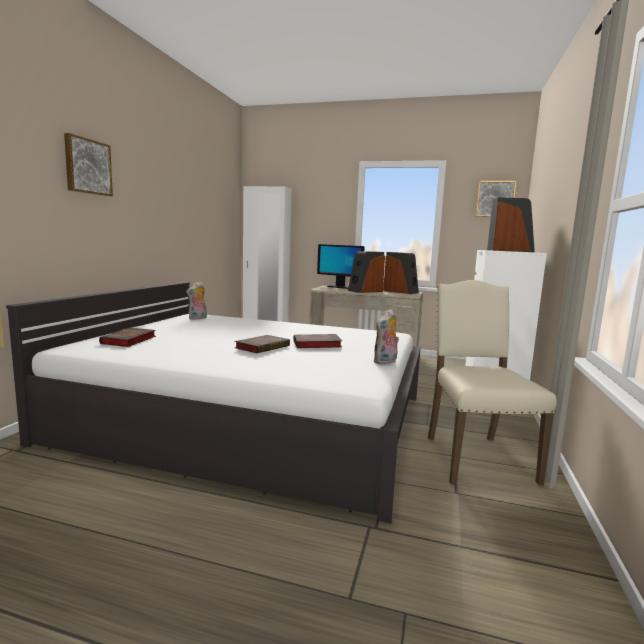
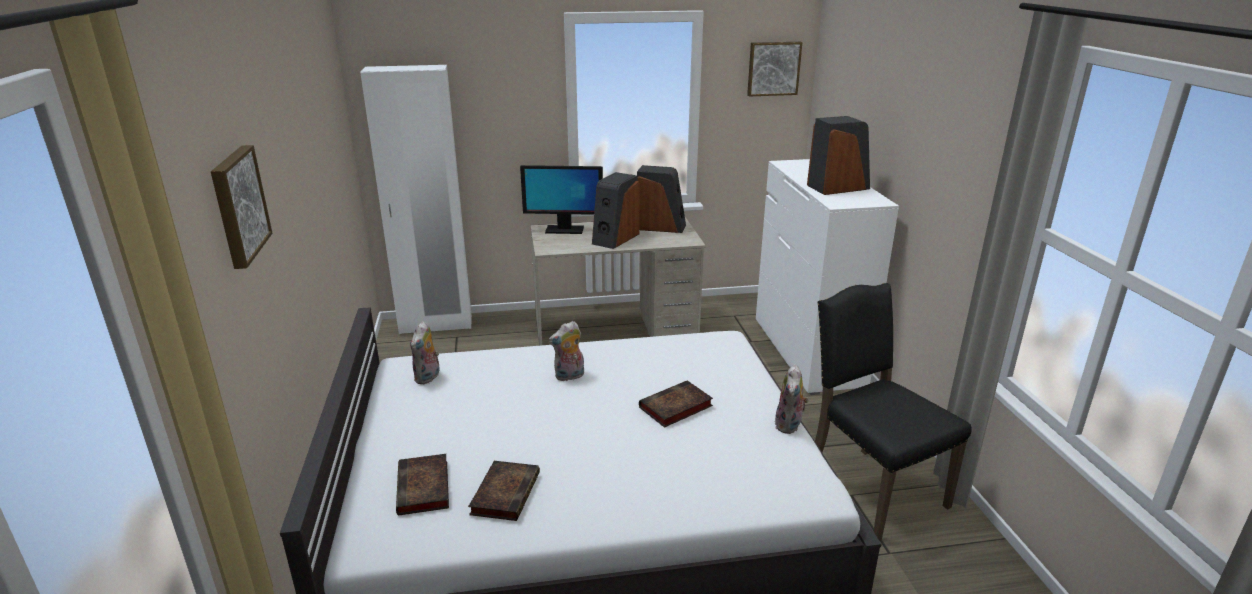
camera: 25 degrees left, 15 degrees up
(263, 347) = (623, 440): book -> book (505, 493)
(272, 328) = (569, 376): none -> plush toy
(475, 457) = (870, 489): beige chair -> black chair

